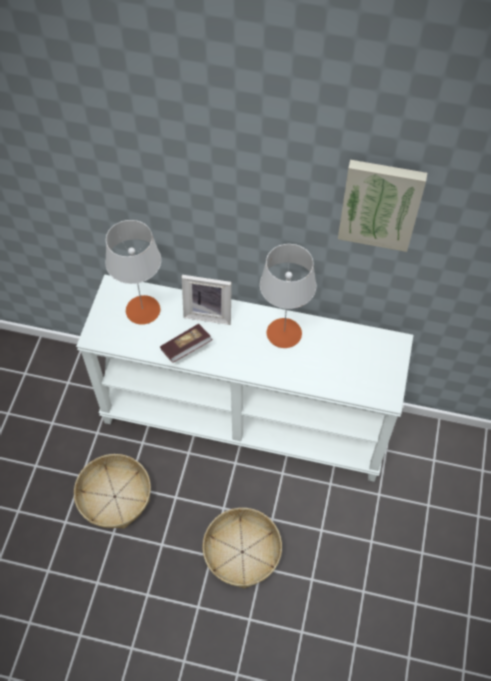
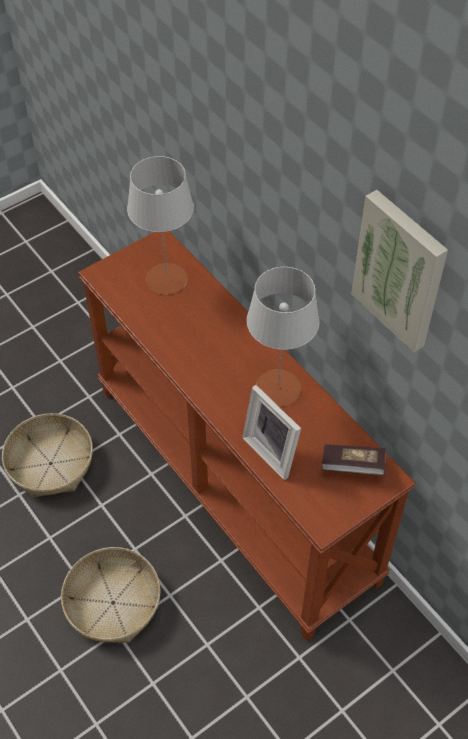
camera: 40 degrees right, 5 degrees down
(186, 348) = (171, 338): book -> book (352, 466)
(208, 312) = (224, 321): picture frame -> picture frame (274, 451)
(246, 417) = (236, 482): white console table -> brown console table

